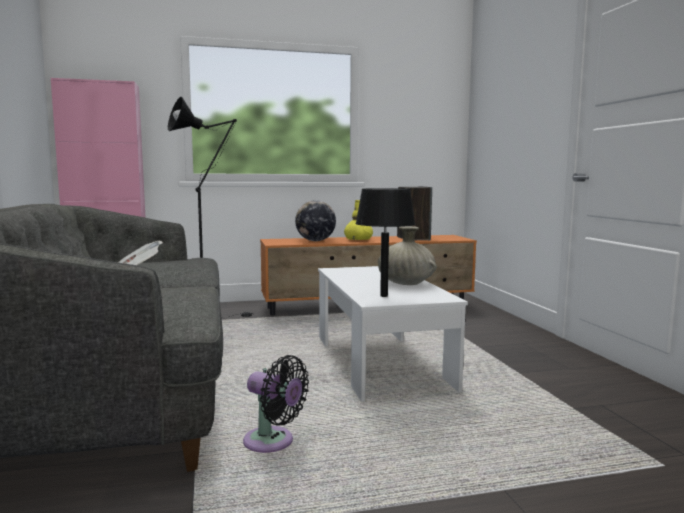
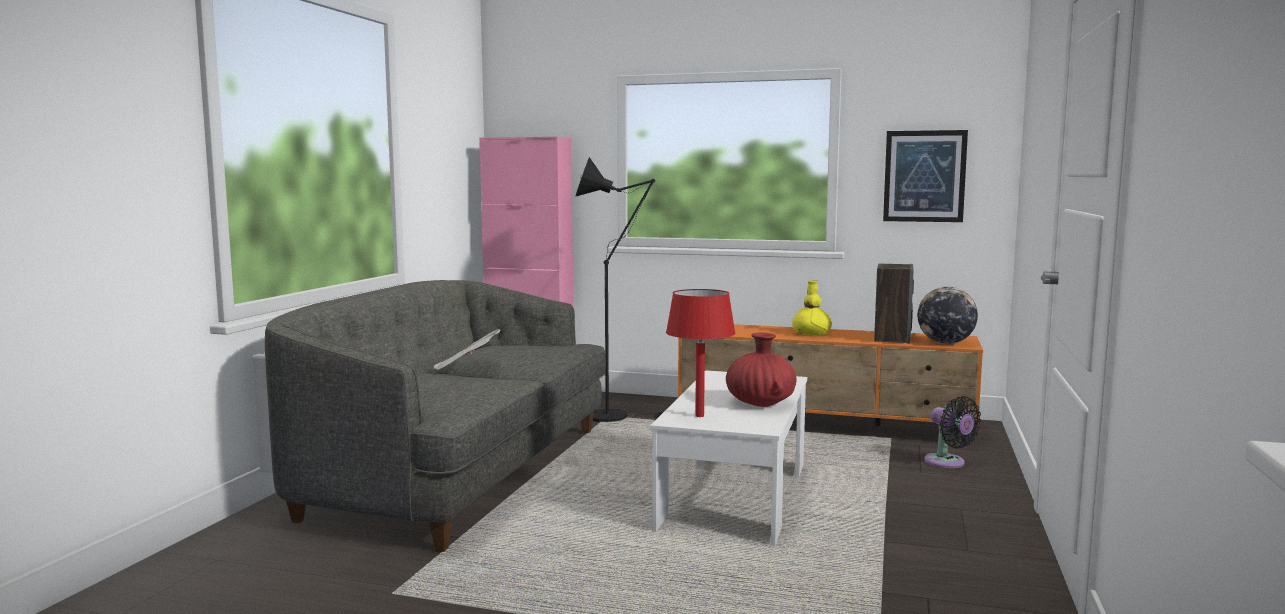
camera: 30 degrees right, 0 degrees up
(273, 442) = (525, 547): black fan -> black fan (948, 463)
(315, 241) = (751, 331): globe -> globe (945, 343)
(384, 296) = (700, 416): black table lamp -> red table lamp
(406, 283) = (760, 403): beige vase -> red vase
(413, 128) = (924, 176): none -> picture

